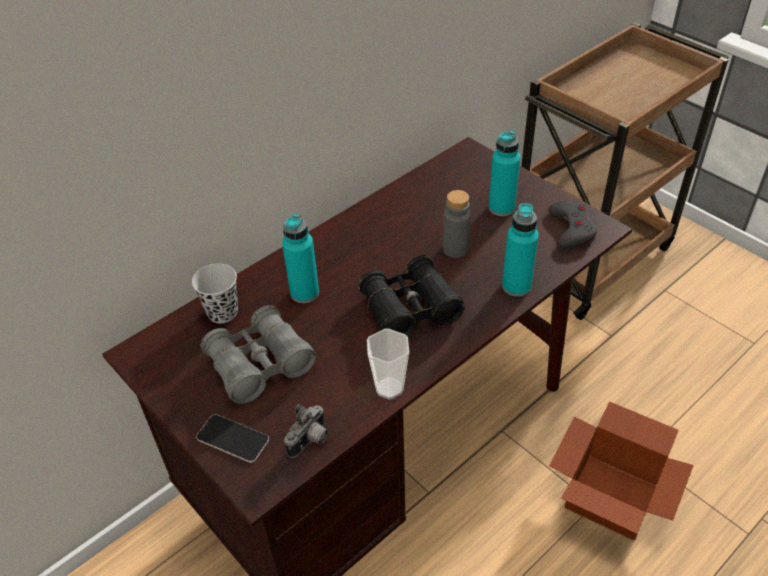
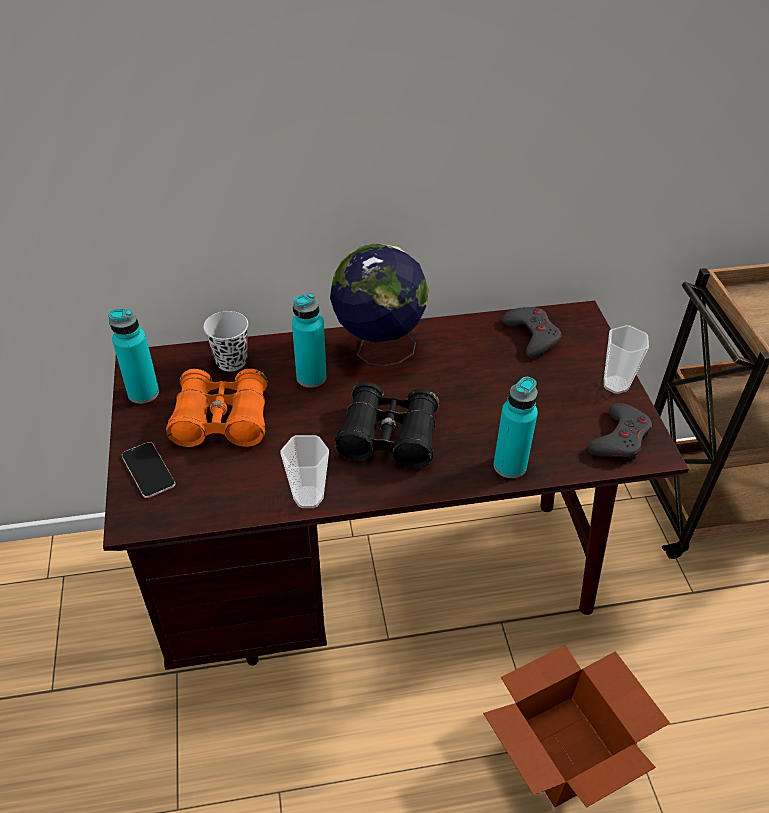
camera: 30 degrees right, 0 degrees up
(260, 364) = (222, 420): grey binoculars -> orange binoculars
(310, 441) = (204, 506): camera -> none
(340, 246) = (378, 350): none -> globe
(447, 182) = (532, 335): none -> grey game controller
(455, 249) = (482, 402): grey bottle -> none
(501, 208) = (564, 384): turquoise bottle -> turquoise bottle (143, 393)
(536, 192) = (616, 384): none -> cup

